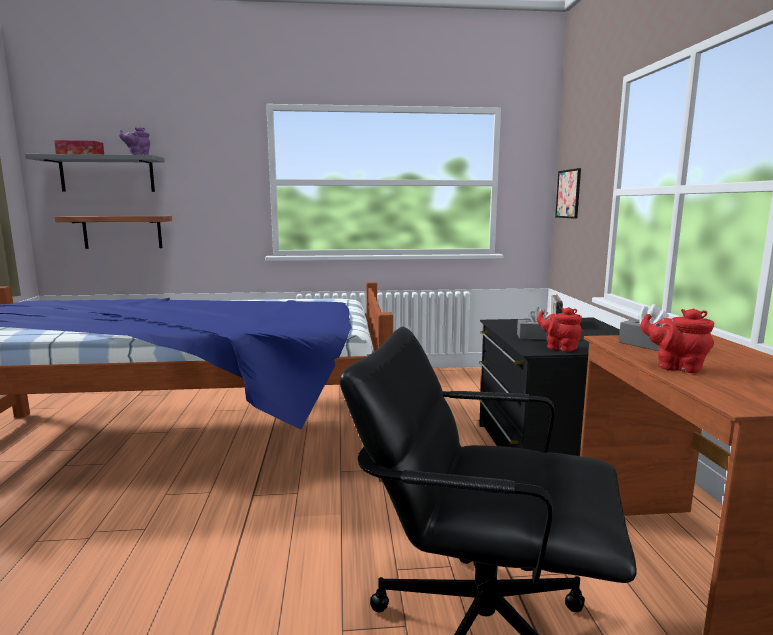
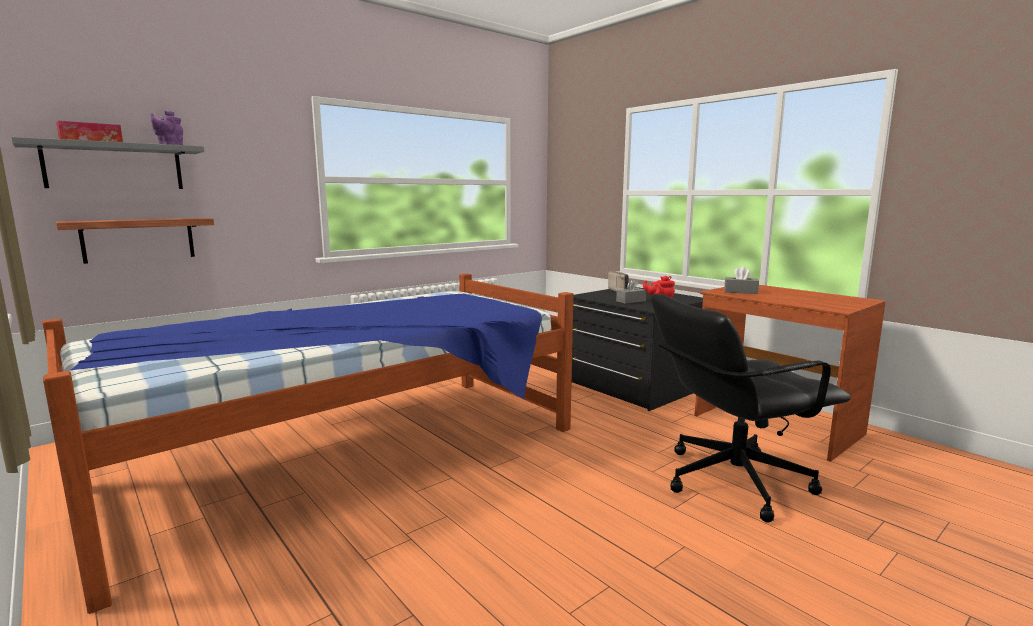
camera: 35 degrees left, 0 degrees up
(568, 194) = (566, 192): picture -> none
(675, 367) = (779, 299): red teapot -> none

